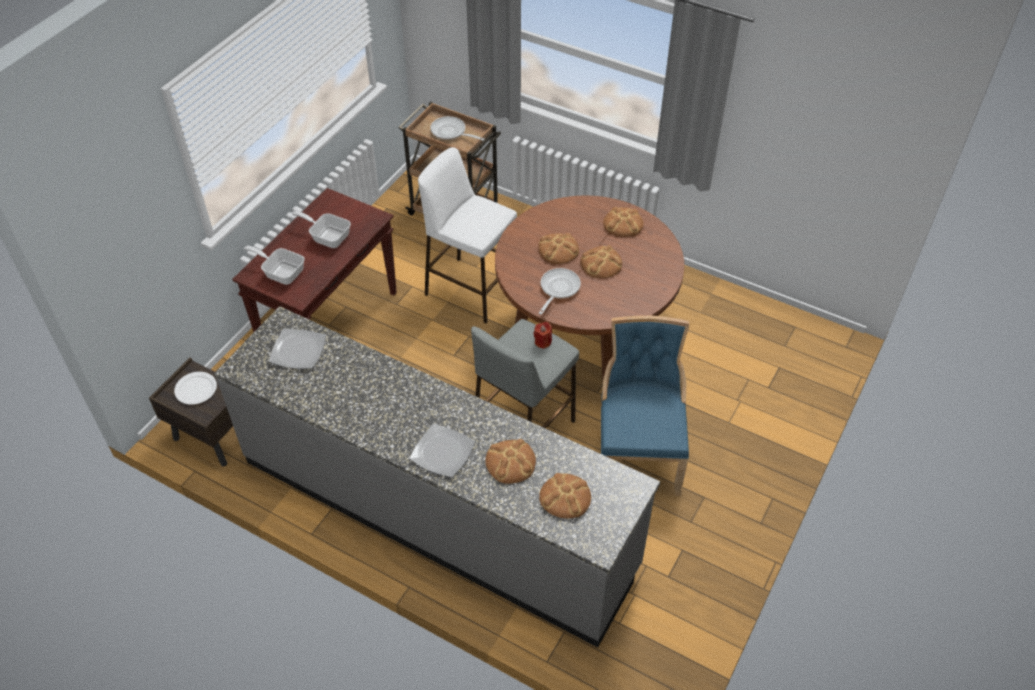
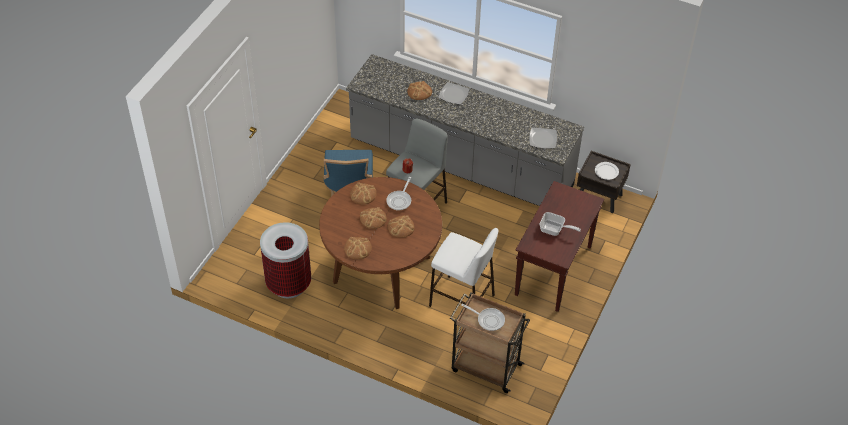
camera: 175 degrees right, 0 degrees up
(281, 272) = (575, 204): frying pan -> none
(565, 497) = (392, 79): bread -> bread (363, 194)
(719, 323) = (288, 283): none -> trash can

